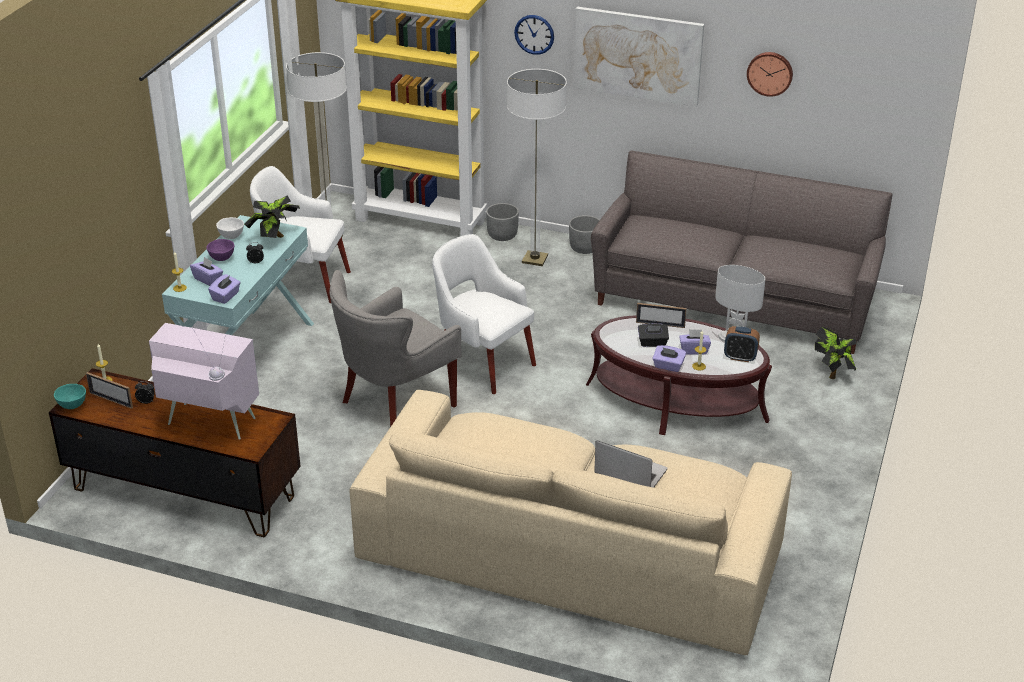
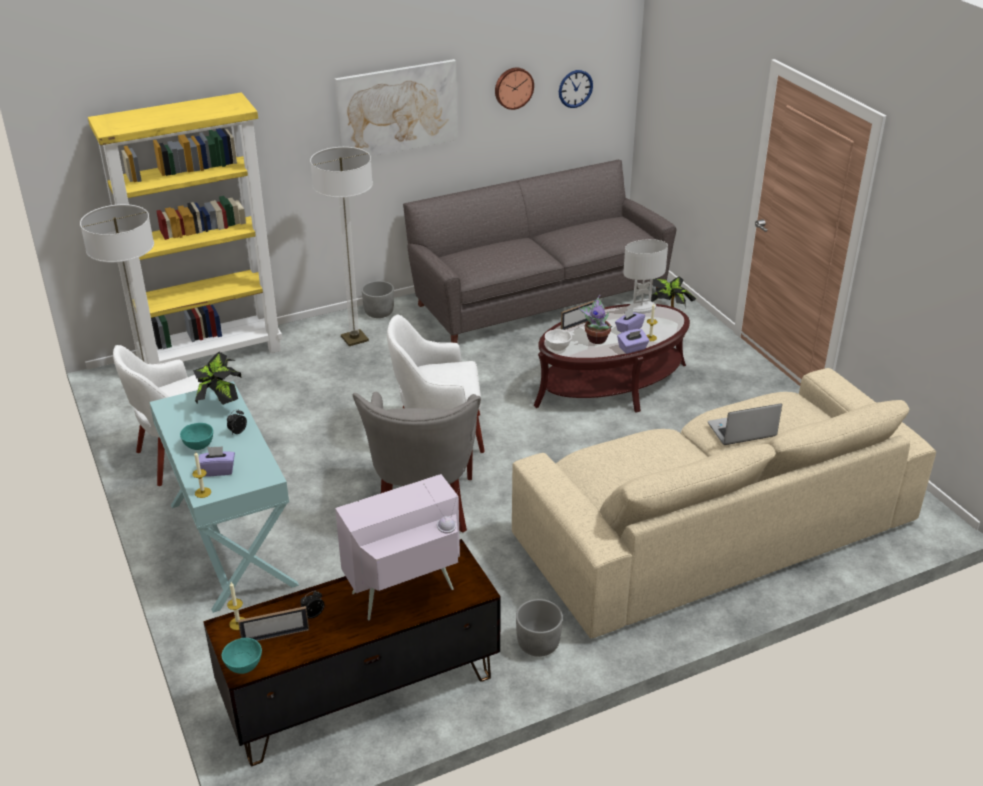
camera: 45 degrees left, 0 degrees up
(221, 258) = (199, 446): purple bowl -> turquoise bowl
(226, 296) = (262, 475): purple tissue box -> none
(231, 236) = (173, 423): white bowl -> white bowl (557, 348)
(502, 235) = (300, 334): grey planter -> grey planter (538, 644)
(534, 34) = (294, 120): wall clock -> wall clock (575, 88)
(652, 343) = (596, 338): black tissue box -> potted plant
(740, 357) = (663, 318): alarm clock -> none

